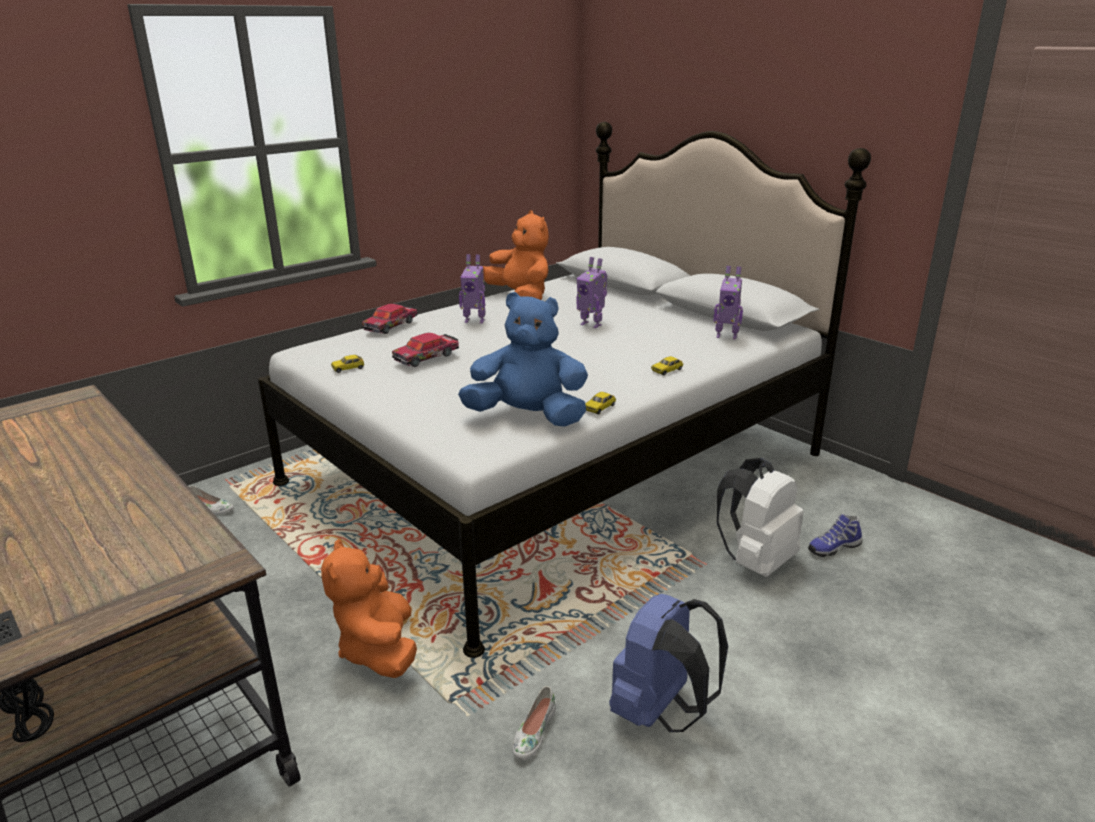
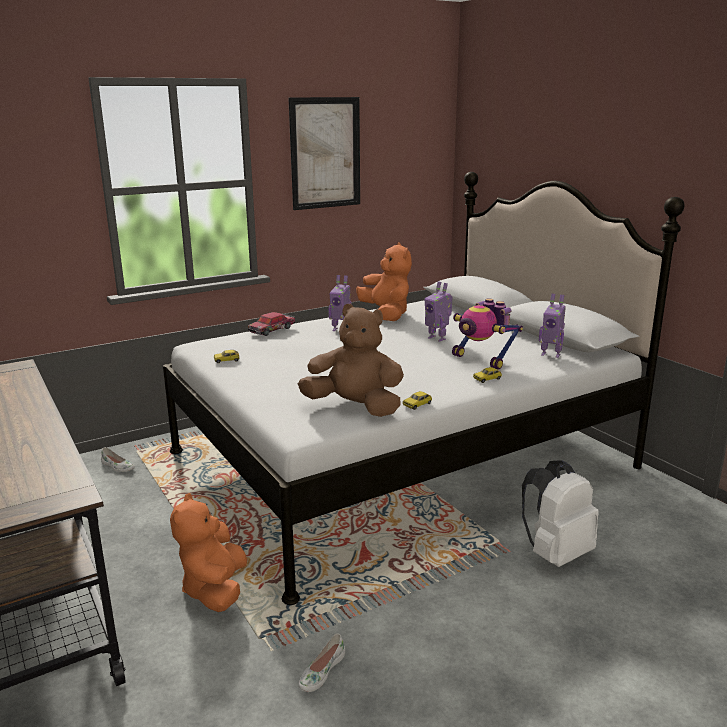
camera: 10 degrees right, 5 degrees down
(427, 357) = (291, 355): toy car -> none
(433, 102) = (325, 153): none -> picture
(528, 417) = (355, 407): blue plush toy -> brown plush toy
(652, 348) = (482, 360): none -> toy robot
(660, 712) = (434, 669): blue backpack -> none
(833, 547) = (631, 549): shoe -> none

